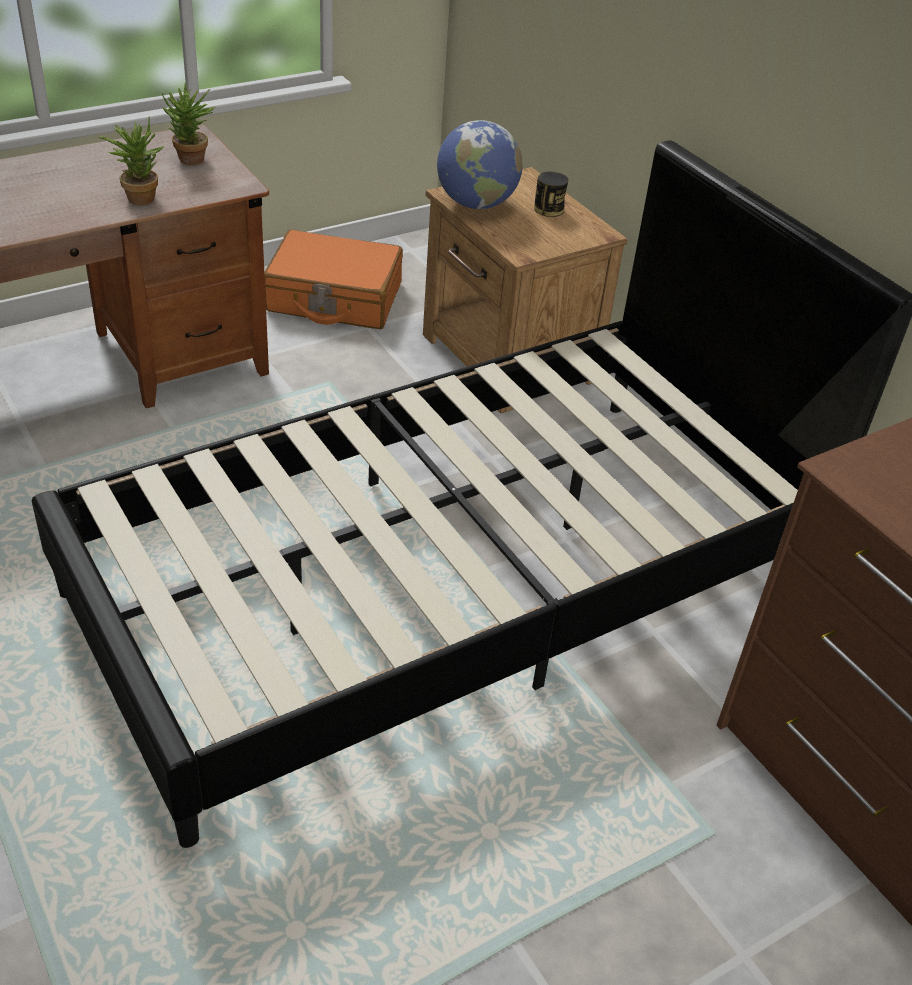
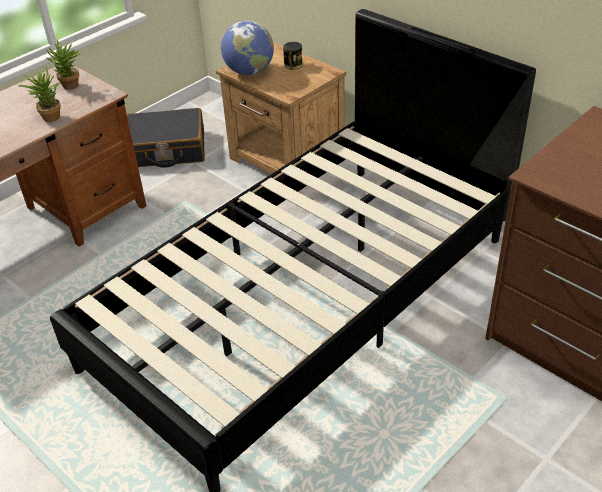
camera: 10 degrees left, 0 degrees up
(334, 298) = (167, 149): orange suitcase -> black suitcase

